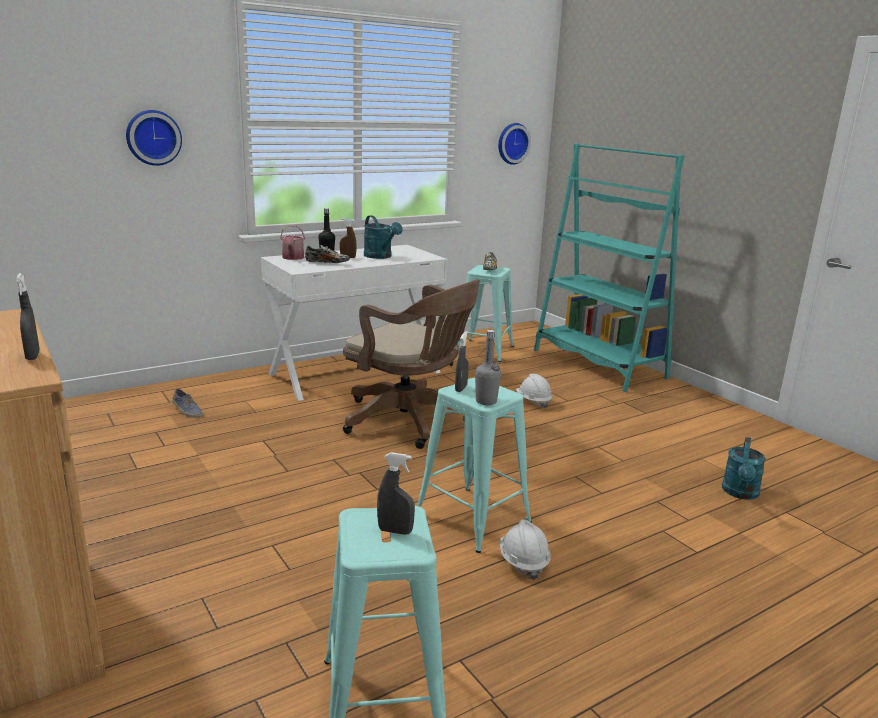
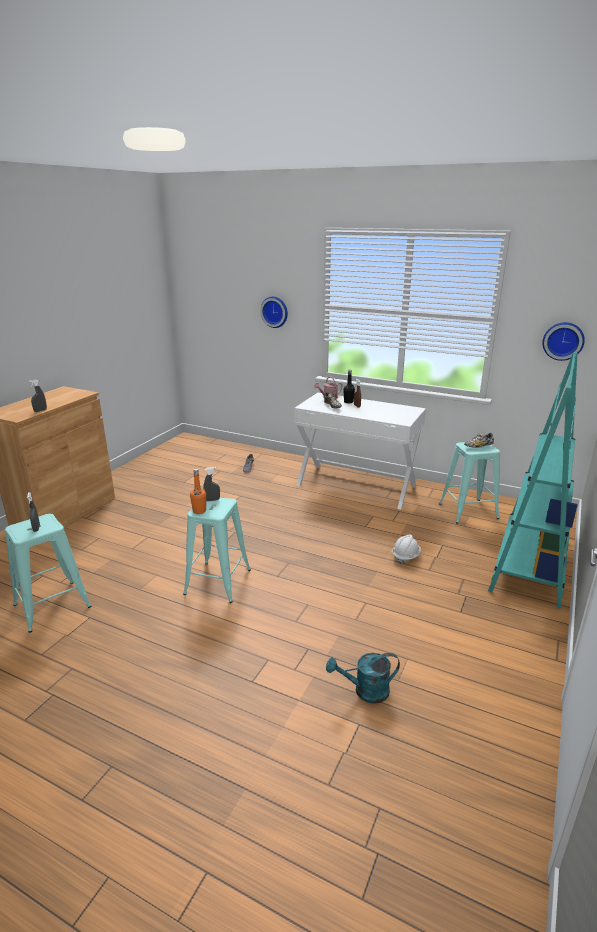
camera: 60 degrees right, 5 degrees up
(380, 256) = (375, 411): turquoise watering can -> none
(410, 421) = (313, 524): brown office chair -> none
(486, 401) = (199, 511): grey bottle -> orange bottle
(523, 562) = (186, 612): white hard hat -> none

